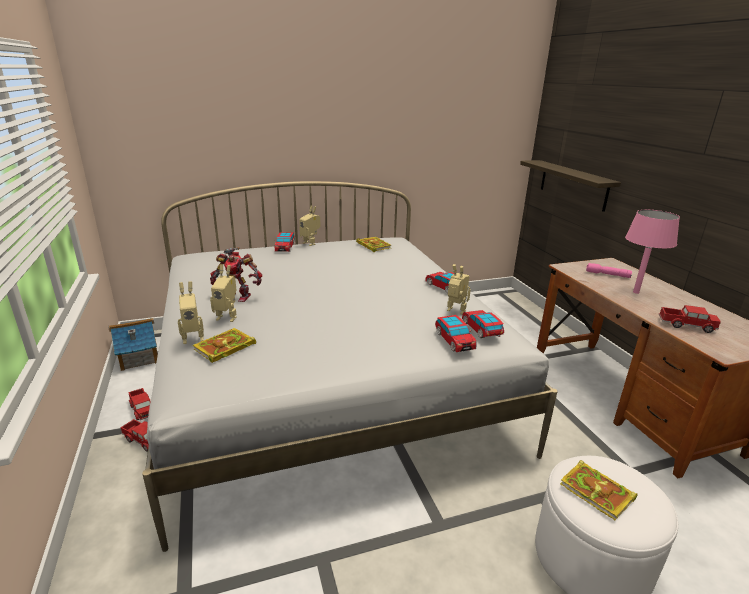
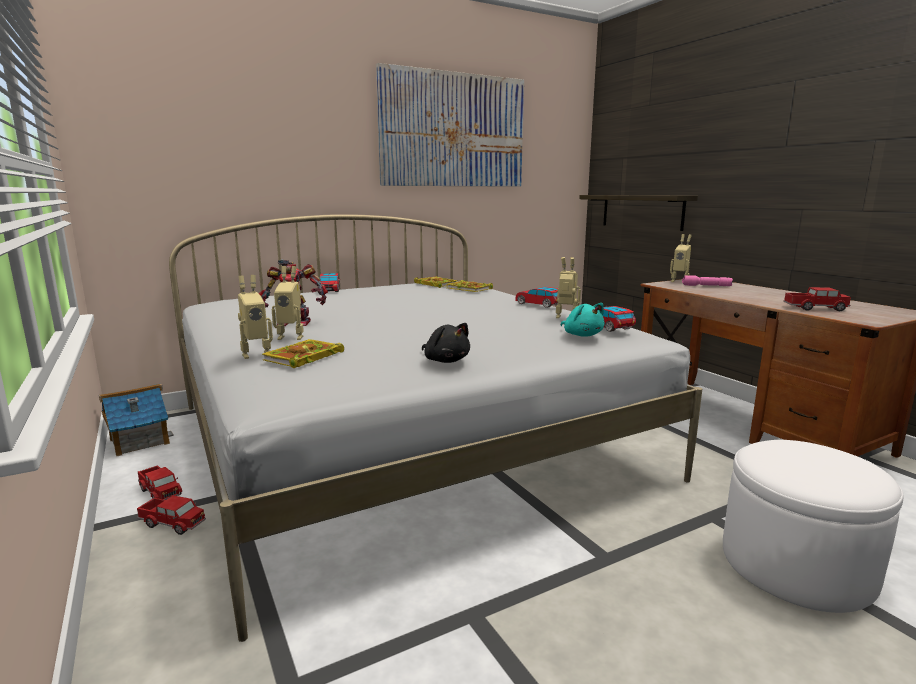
camera: 10 degrees left, 10 degrees down
(310, 243) = (359, 286): toy robot -> toy robot (680, 281)
(328, 364) = (446, 360): none -> black plush toy
(403, 104) = (453, 130): none -> picture
(454, 340) = (582, 335): toy car -> turquoise plush toy
(598, 492) = (801, 465): book -> book (470, 289)
(636, 292) = (745, 294): pink table lamp -> none

